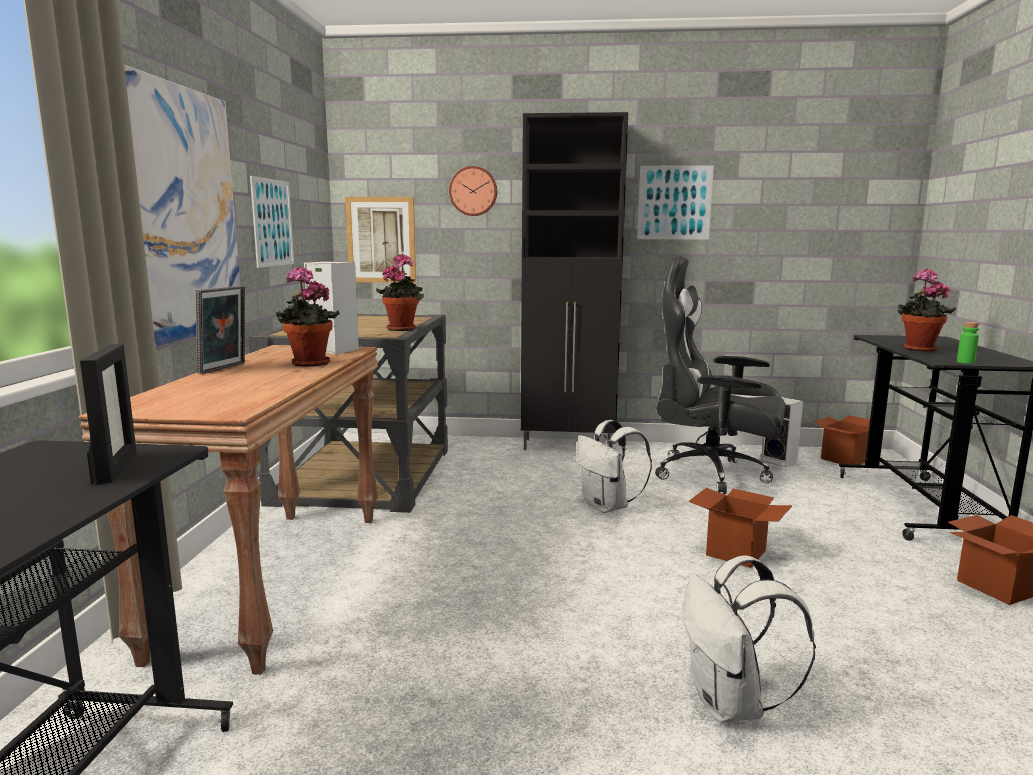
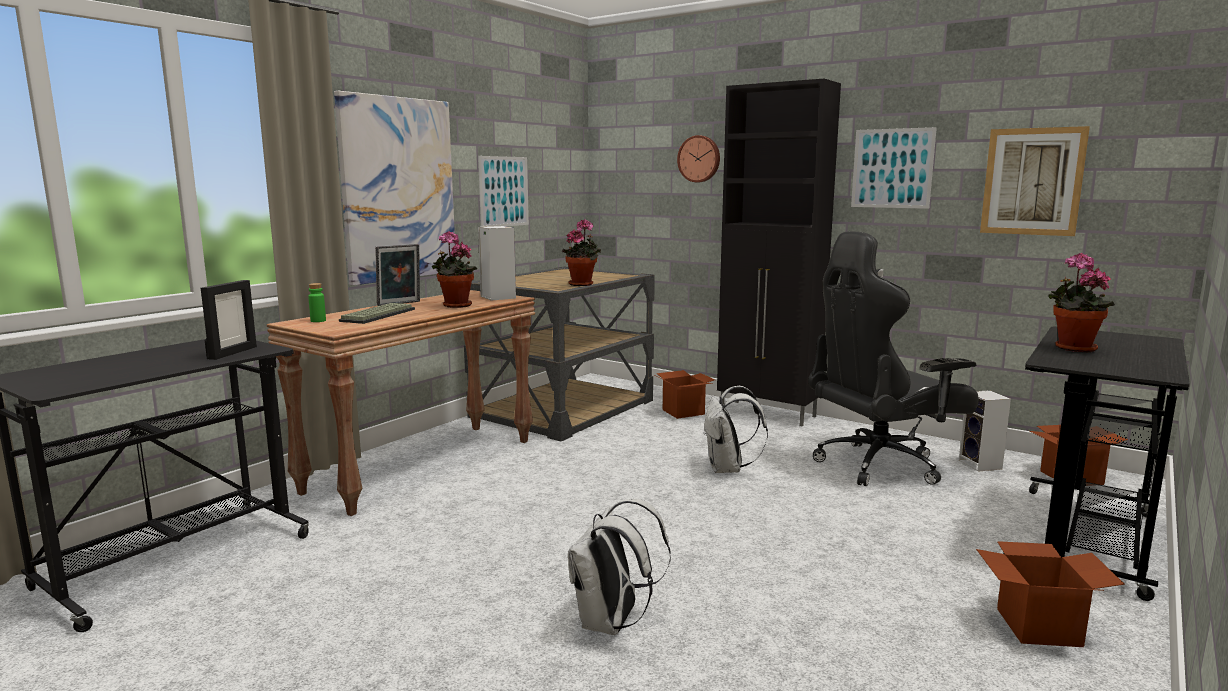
camera: 30 degrees right, 0 degrees up
(233, 385) = (377, 315): none -> keyboard
(381, 240) = (624, 204): picture -> picture (1032, 181)
(717, 475) = (883, 464): black office chair -> black office chair turned 75 degrees counterclockwise
(736, 553) = (791, 529): cardboard box -> cardboard box (683, 412)
(965, 362) = (1079, 366): green bottle -> green bottle (318, 321)

